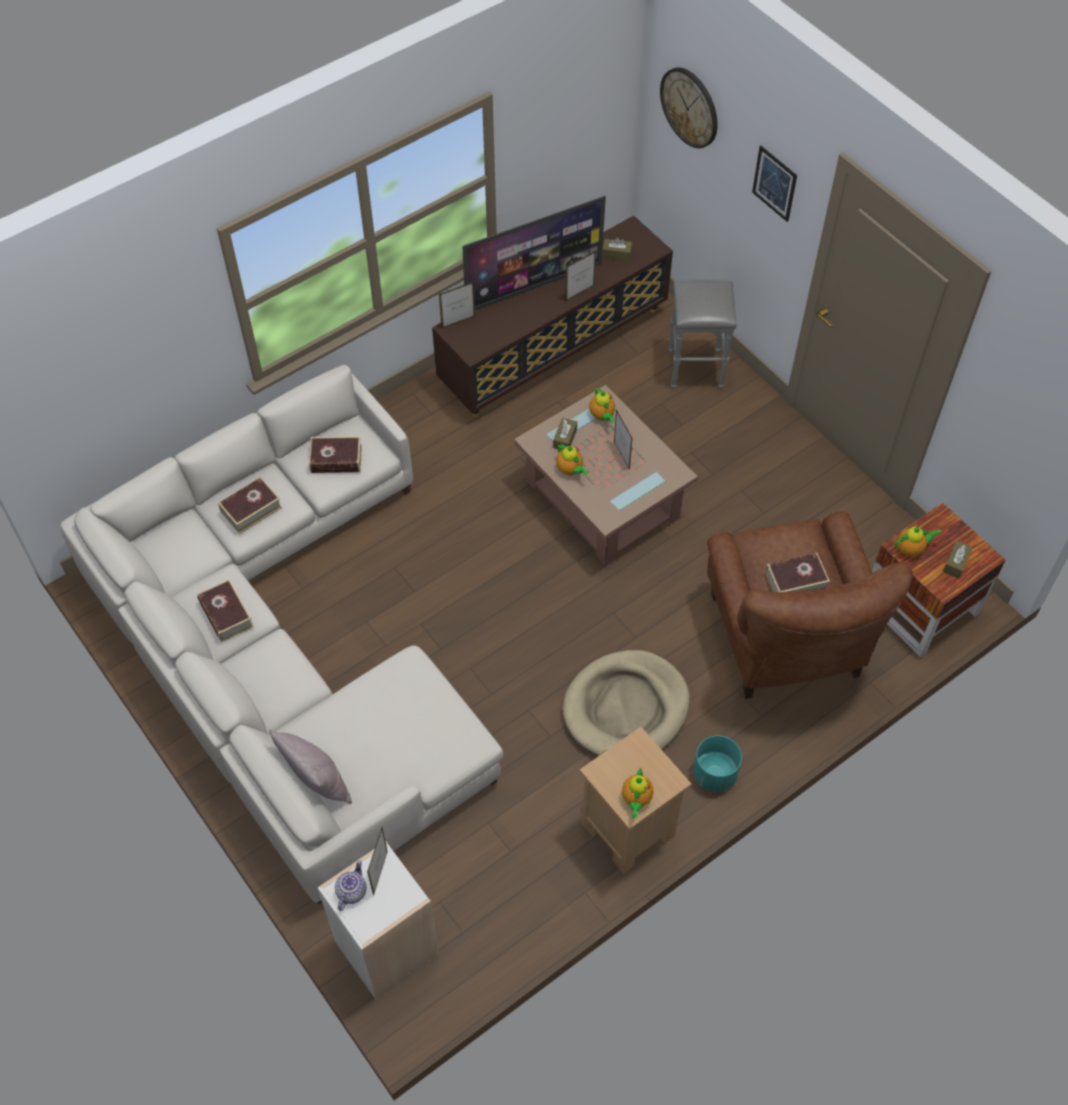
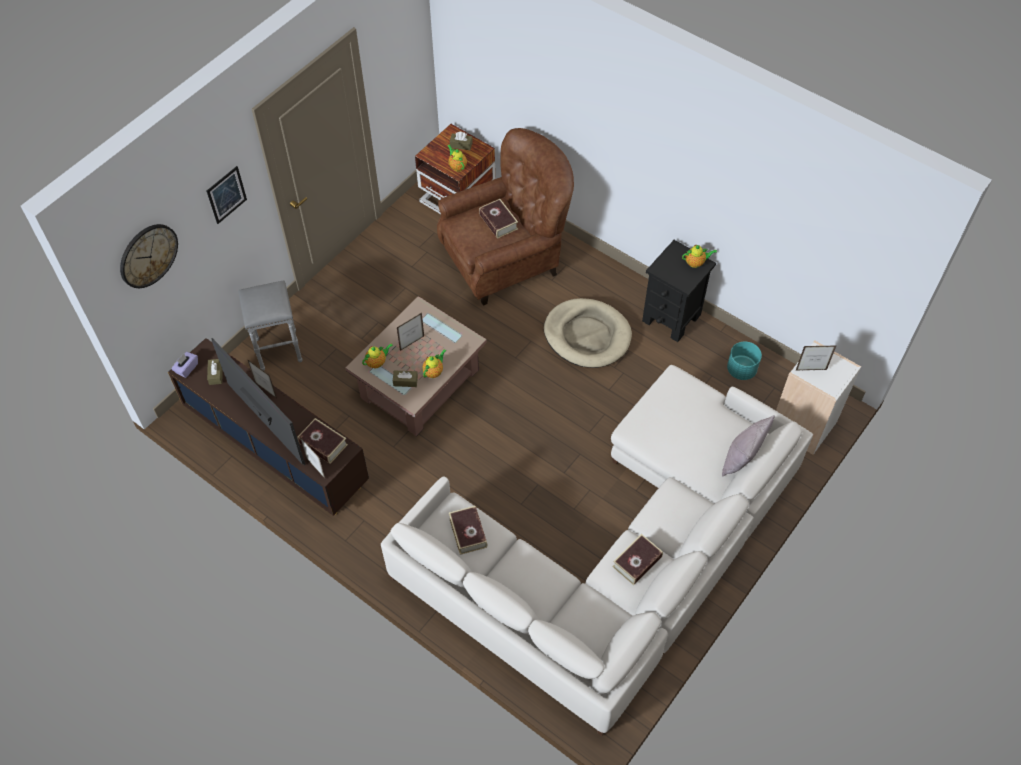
camera: 105 degrees left, 0 degrees up
(251, 509) = (536, 579): book -> book (323, 444)
(351, 891) = (829, 382): teapot -> none
(626, 829) = (671, 319): beige nightstand -> black nightstand
(633, 230) = (186, 368): none -> purple tissue box
(714, 774) = (616, 281): turquoise planter -> turquoise planter (741, 370)

